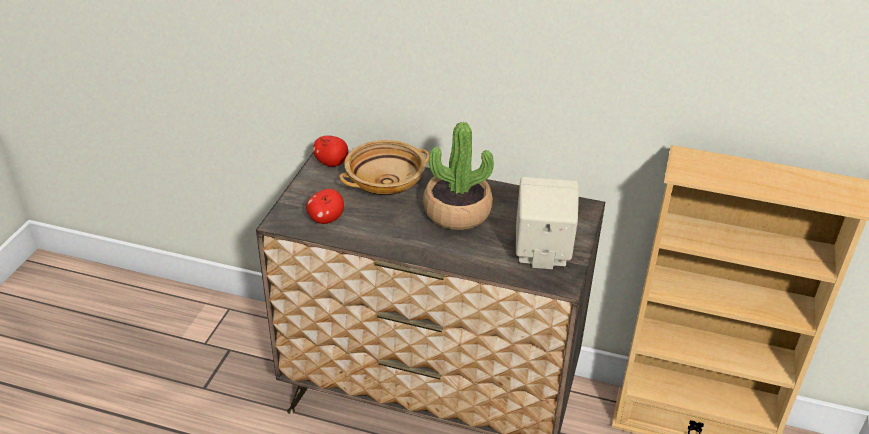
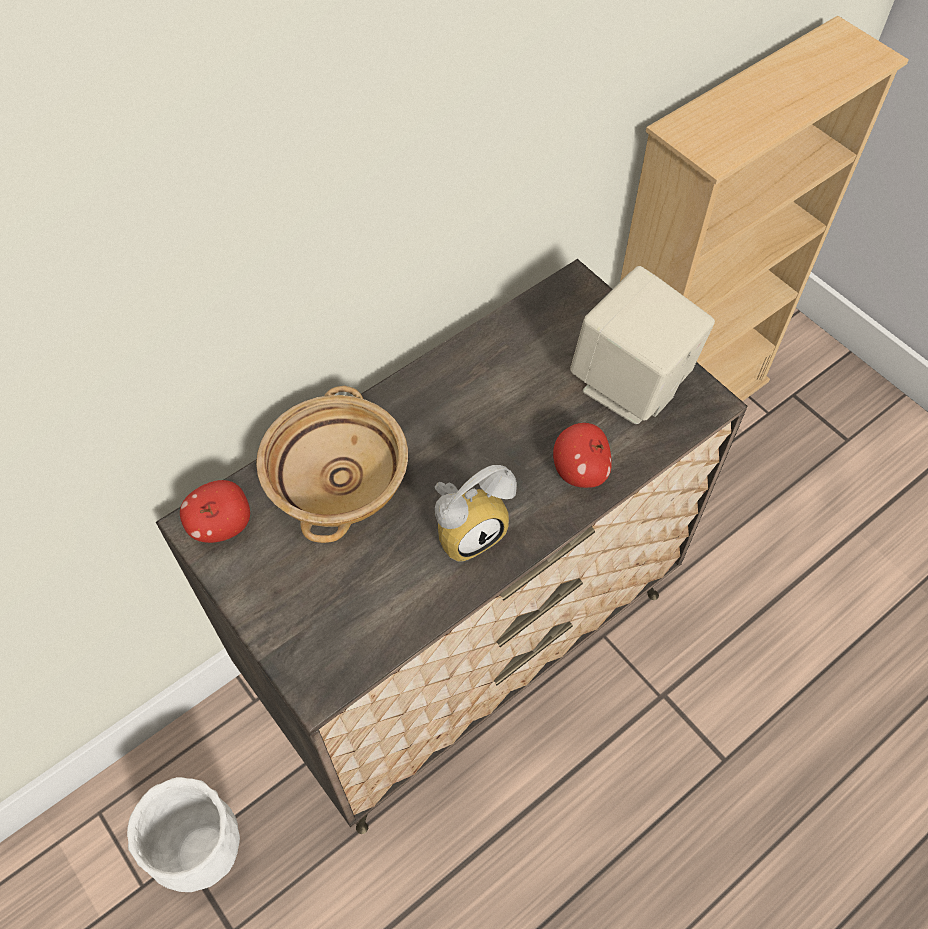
camera: 55 degrees left, 20 degrees up
(236, 357) = (206, 852): none -> white planter
(326, 219) = (363, 612): apple -> apple (580, 471)
(399, 232) = (469, 528): none -> alarm clock
(457, 212) = (477, 431): potted plant -> none

